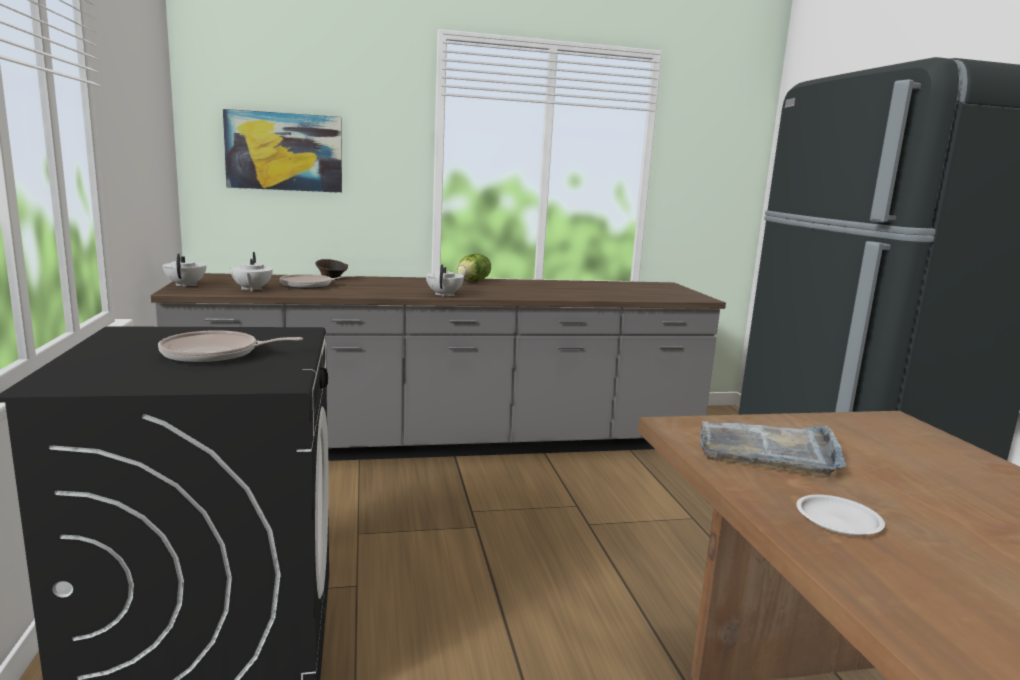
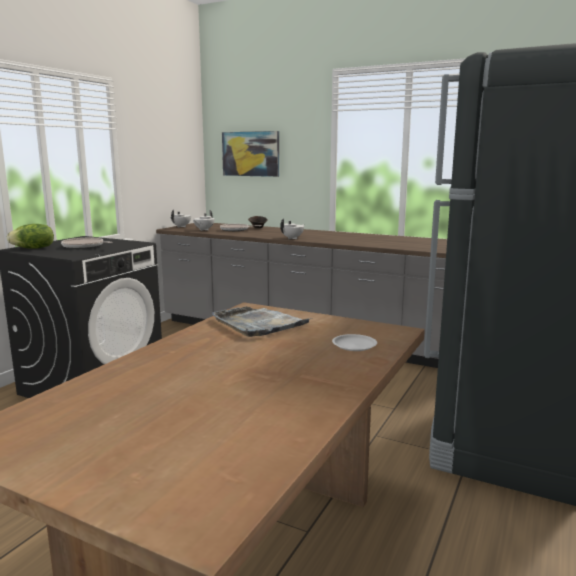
camera: 40 degrees right, 0 degrees up
(473, 281) = (337, 233): lettuce -> lettuce (34, 248)
(838, 521) = (195, 348): white plate -> white plate (354, 345)

